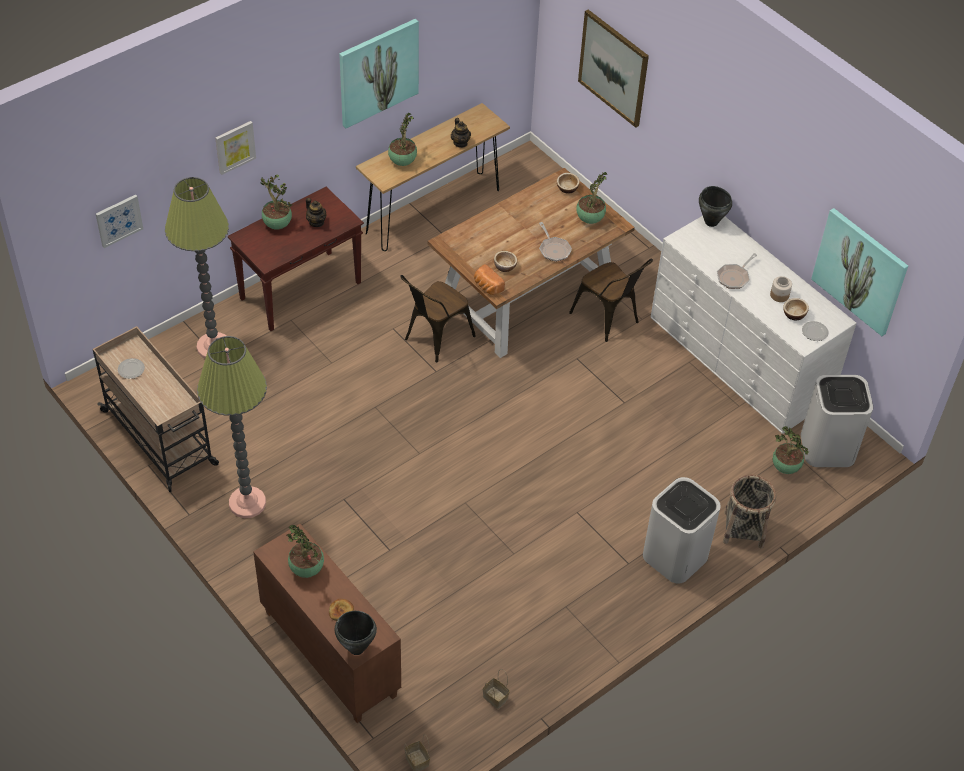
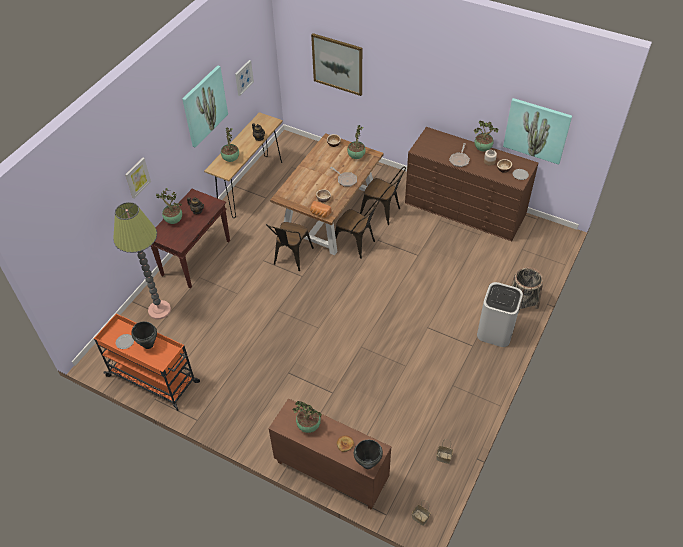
camera: 20 degrees left, 0 degrees up
(118, 220) = (81, 248): picture -> picture (243, 77)
(160, 438) = (154, 379): beige cart -> orange cart
(247, 503) = (230, 398): floor lamp -> none
(541, 354) = (357, 244): none -> brown chair
(711, 222) = (428, 134): black cooking pot -> black cooking pot (148, 345)
(739, 358) = (465, 208): white dresser -> brown dresser
(786, 468) = (524, 259): potted plant -> potted plant (483, 149)
(828, 448) = (539, 240): white trash can -> none

